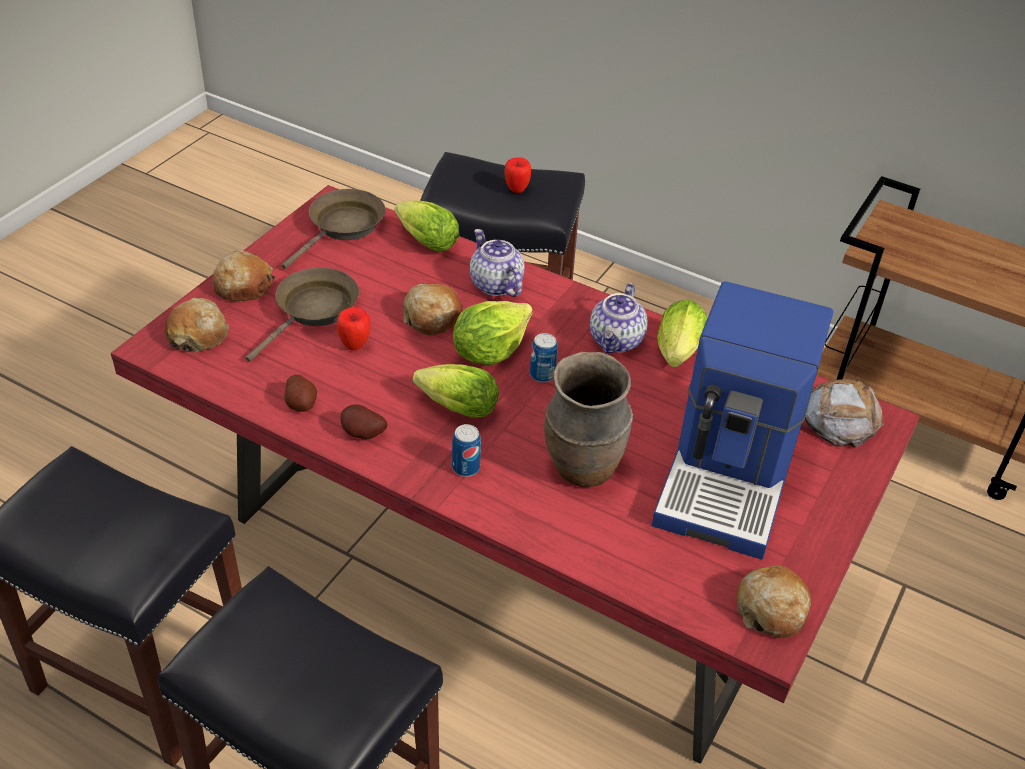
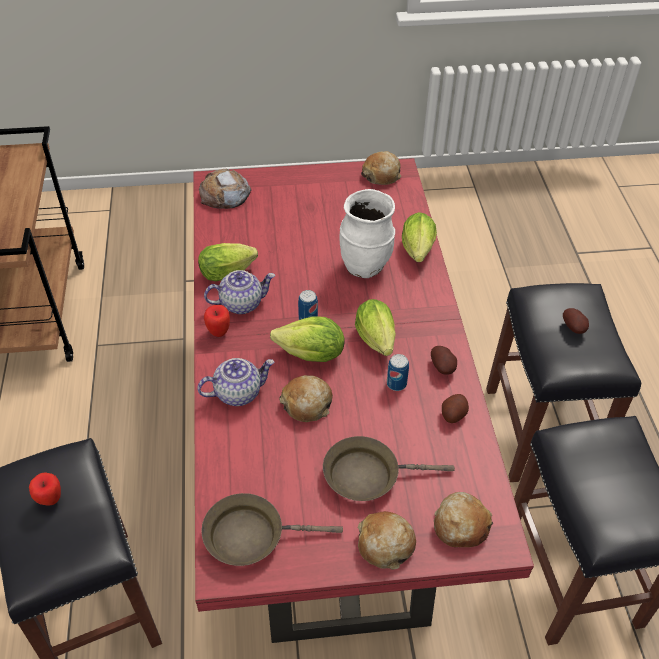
camera: 125 degrees left, 5 degrees up
(300, 666) = (574, 328): none -> potato
(355, 345) = (375, 426): apple -> apple (218, 332)
(424, 241) = (221, 467): lettuce -> lettuce (417, 252)
(466, 468) = (416, 310): can -> can (396, 384)
(495, 284) = (238, 392): teapot -> teapot turned 135 degrees counterclockwise
(583, 469) = (365, 266): brown vase -> white vase
(731, 474) = (310, 215): coffee machine -> none

